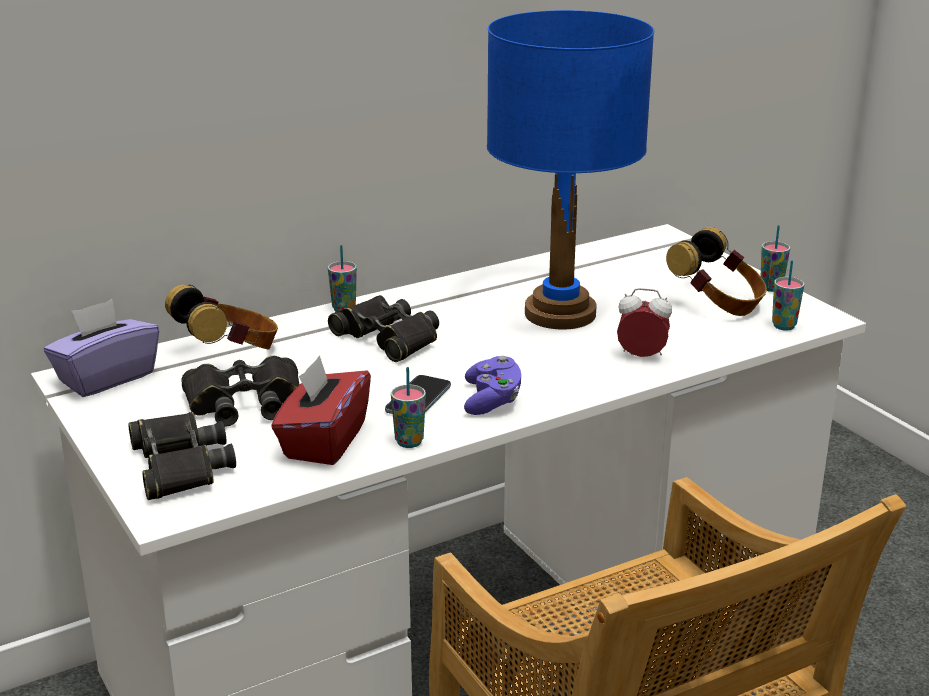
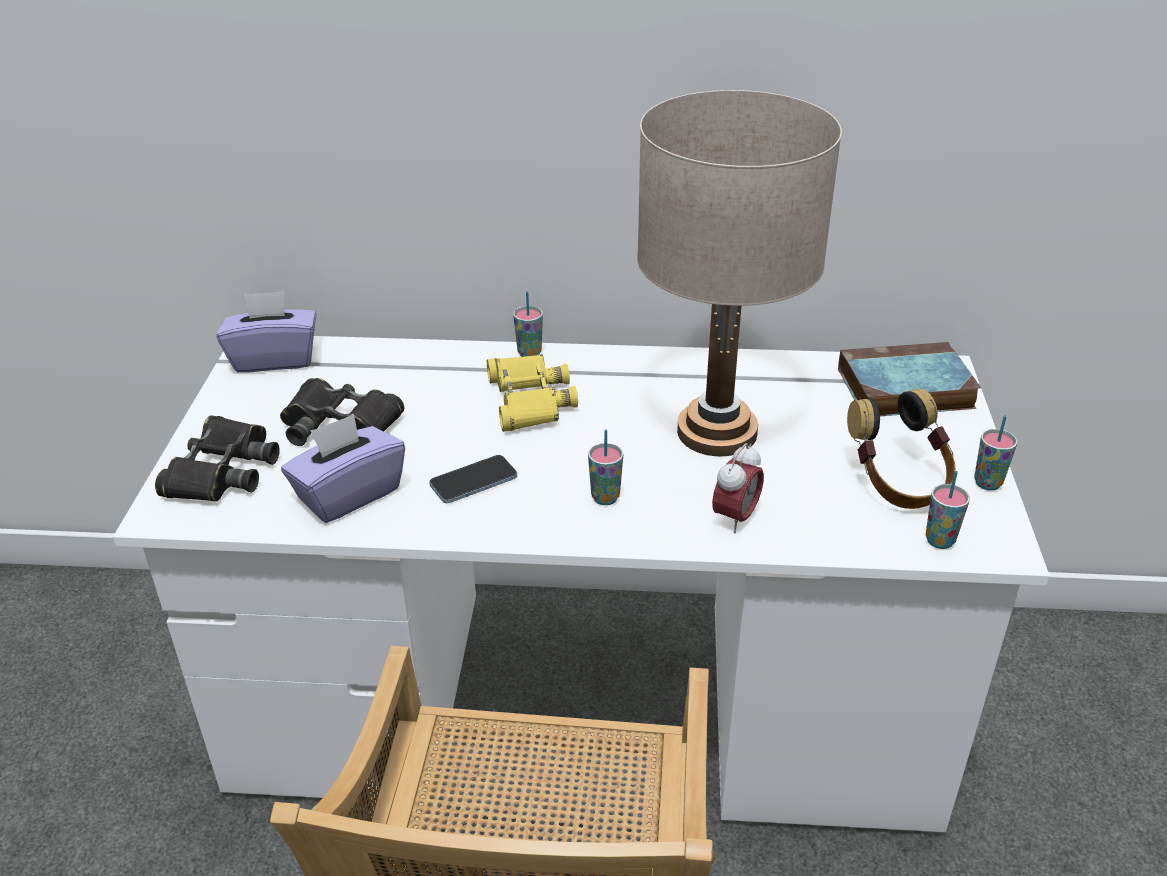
camera: 35 degrees right, 10 degrees up
(230, 353) = (387, 368): headphones -> none
(323, 441) = (348, 494): red tissue box -> purple tissue box
(388, 338) = (529, 400): black binoculars -> yellow binoculars
(409, 442) = (411, 526): cup -> cup (605, 498)
(492, 400) = (534, 510): purple game controller -> none
(561, 314) = (717, 432): blue table lamp -> beige table lamp
(641, 357) = (735, 517): alarm clock -> alarm clock turned 75 degrees clockwise
(651, 253) = (902, 389): none -> book

